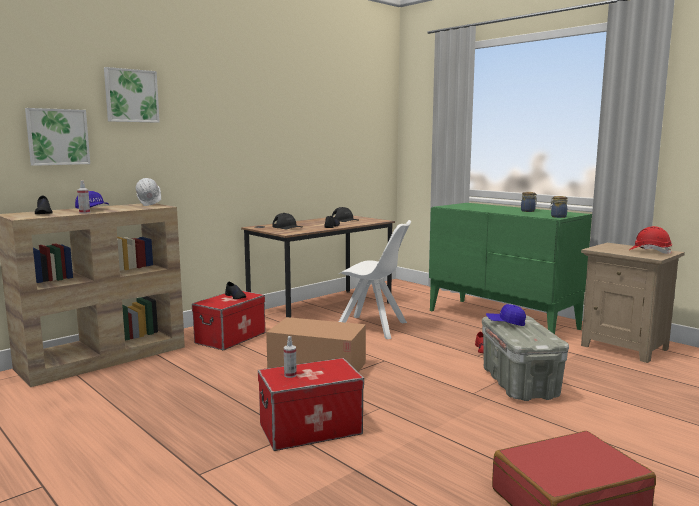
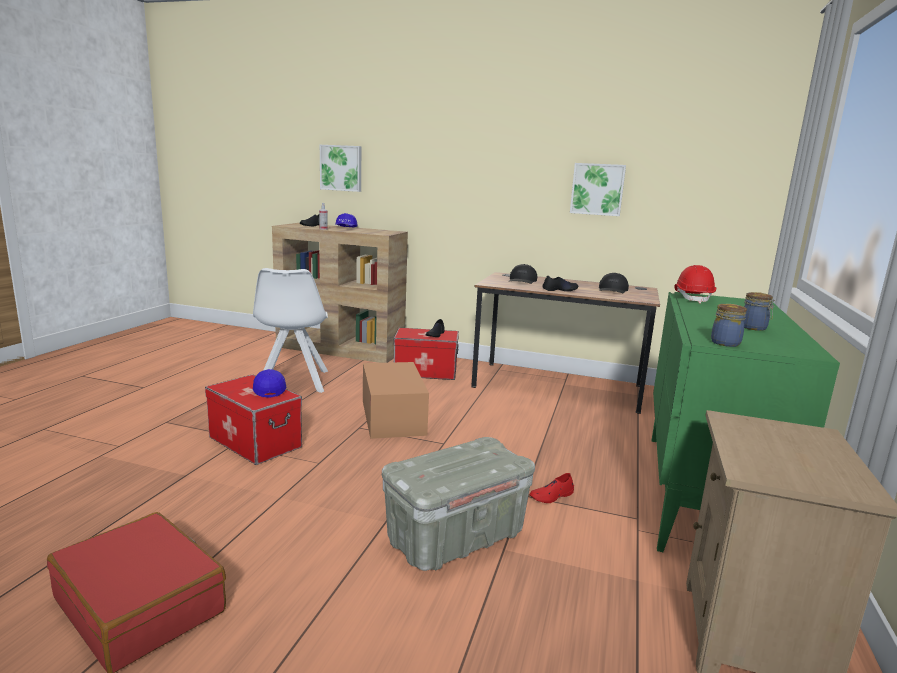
camera: 60 degrees right, 5 degrees up
(131, 96) = (400, 133): picture -> picture (597, 189)
(150, 205) = (389, 232): white hard hat -> none
(290, 375) = (244, 385): spray bottle -> none
(373, 328) = (536, 420): white chair -> white chair (292, 382)
(505, 323) = (471, 450): blue cap -> blue cap (269, 389)
(649, 251) = (808, 468): red hard hat -> red hard hat (693, 298)

